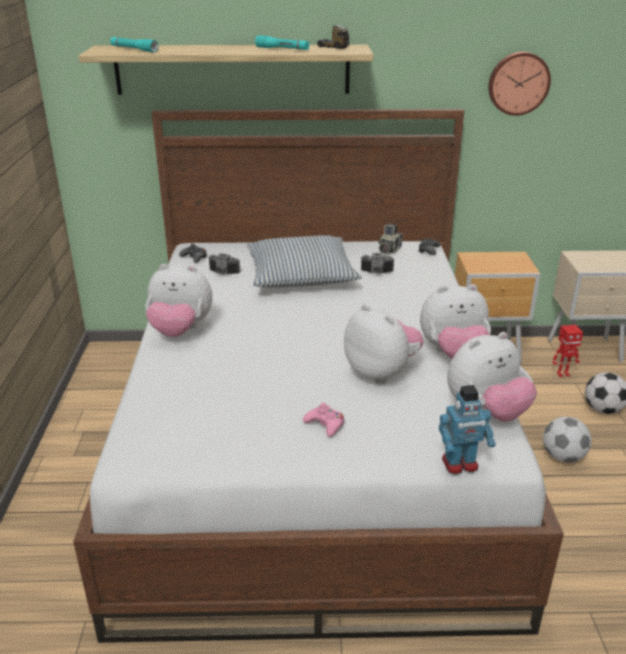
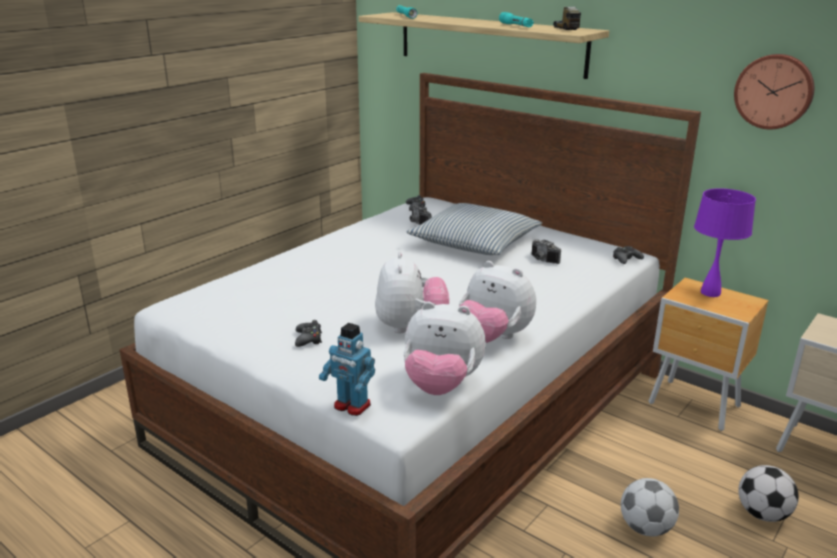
camera: 40 degrees right, 5 degrees down
(180, 330) = (324, 248): plush toy -> none
(325, 424) = (308, 339): pink game controller -> black game controller
(388, 250) = (586, 248): camera -> none
(489, 258) = (710, 293): none -> purple table lamp
(562, 374) = (761, 461): toy robot -> none

